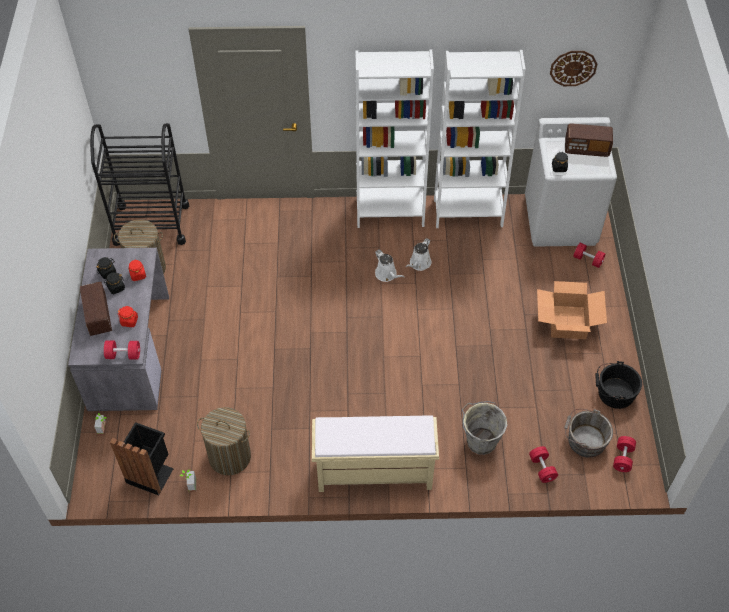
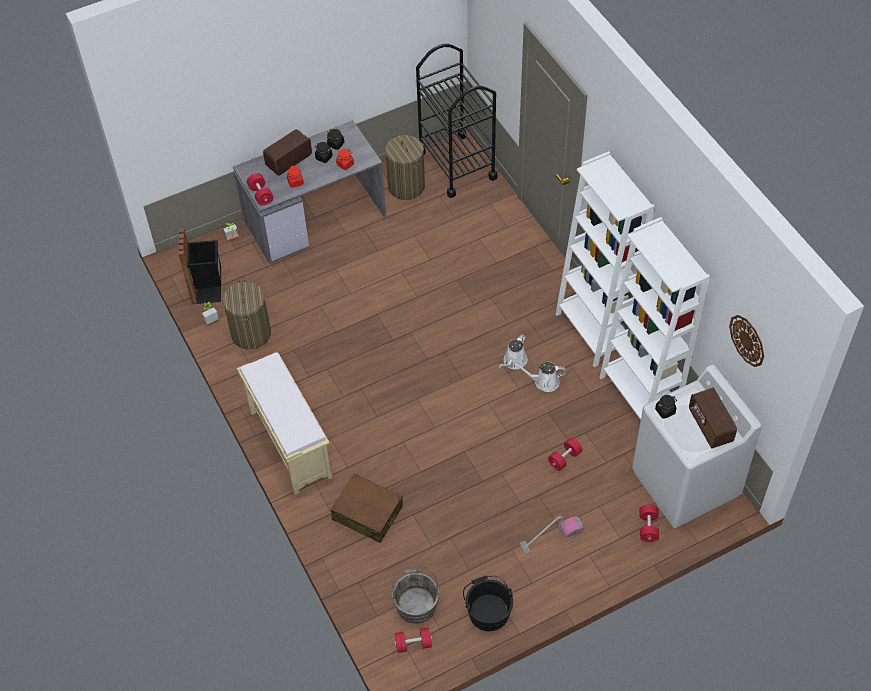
camera: 65 degrees right, 0 degrees up
(480, 440) = (367, 513): grey bucket -> brown suitcase
(542, 468) = (364, 576): red dumbbell -> red dumbbell (564, 458)
(567, 322) = (551, 537): cardboard box -> vacuum cleaner

